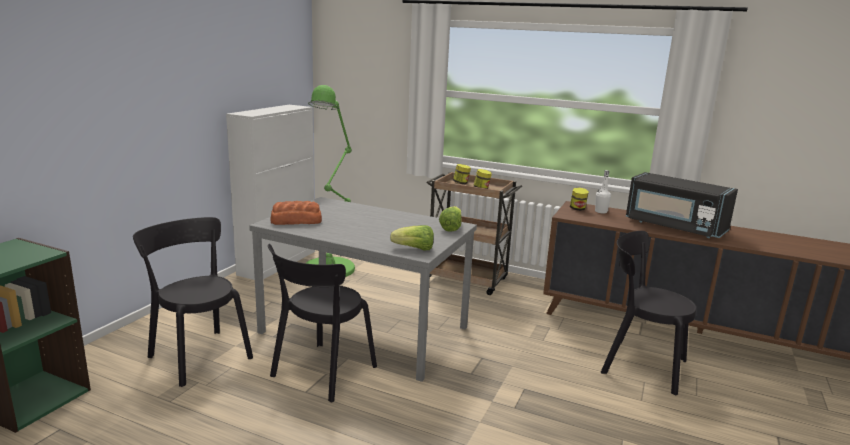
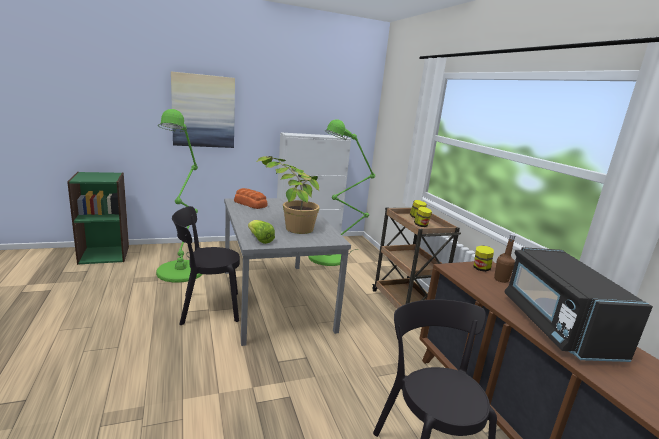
camera: 45 degrees right, 0 degrees up
(124, 99) = (203, 111): none -> picture
(198, 355) = (182, 269): black chair -> green floor lamp
(392, 227) = (289, 225): none -> potted plant
(451, 228) = (325, 239): lettuce -> none
(601, 211) = (501, 279): white bottle -> brown bottle

